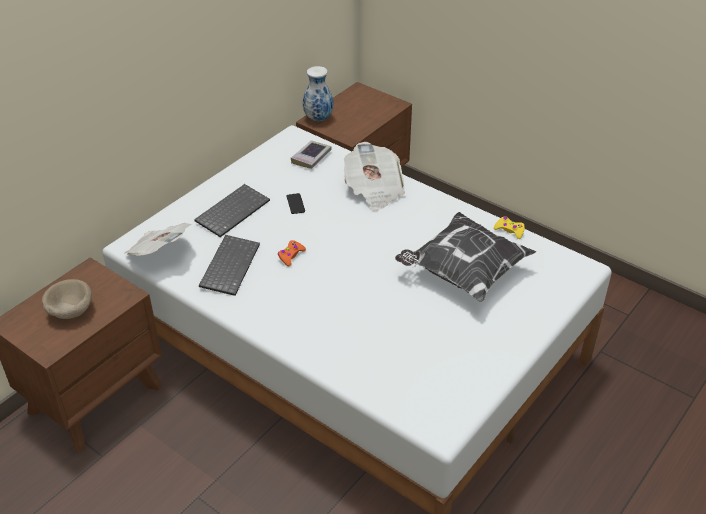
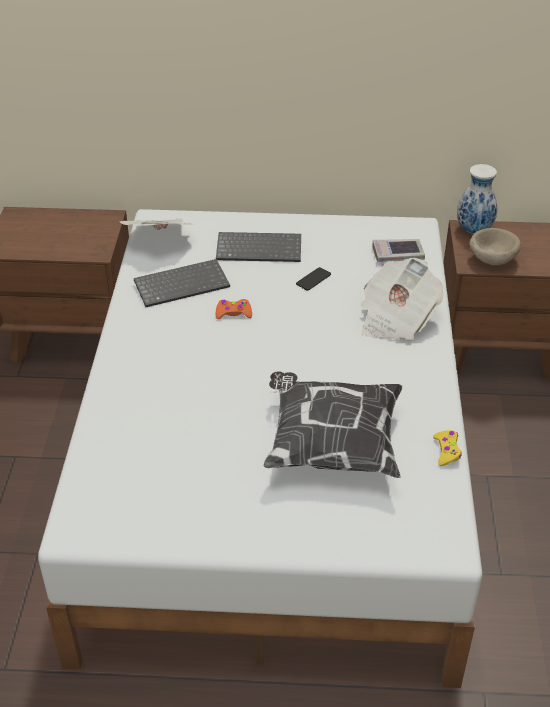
camera: 55 degrees right, 0 degrees up
(70, 311) = (52, 235): beige bowl -> beige bowl (491, 259)

